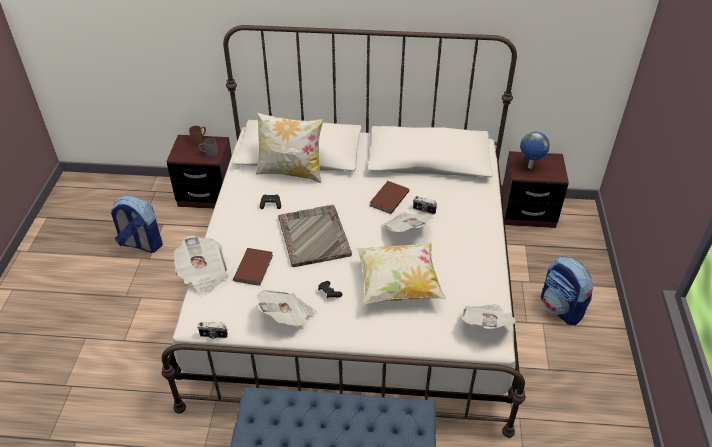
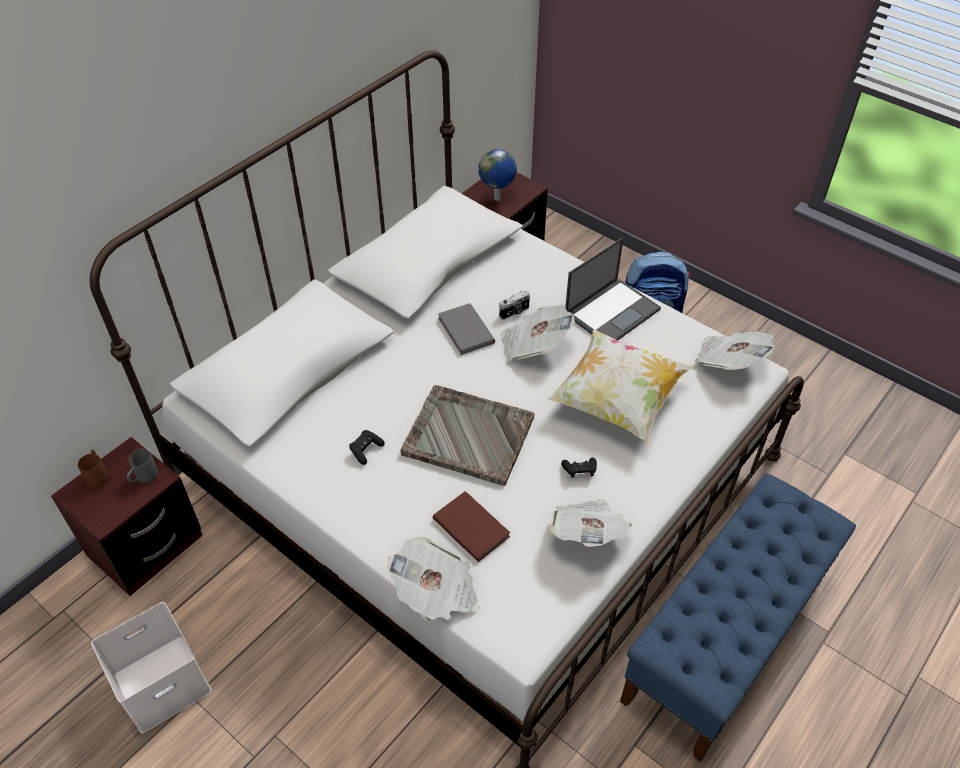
camera: 55 degrees left, 5 degrees up
(141, 244) = (161, 685): backpack -> white storage box
(213, 335) = (561, 632): camera -> none
(291, 172) = (320, 397): pillow -> none
(388, 198) = (465, 331): brown book -> grey book
(471, 250) = (612, 311): none -> laptop

